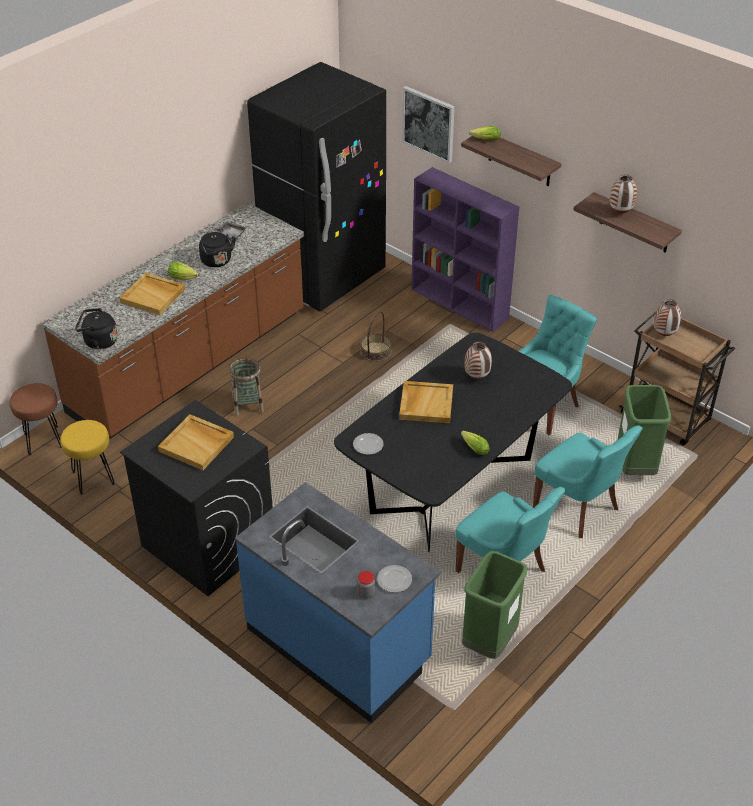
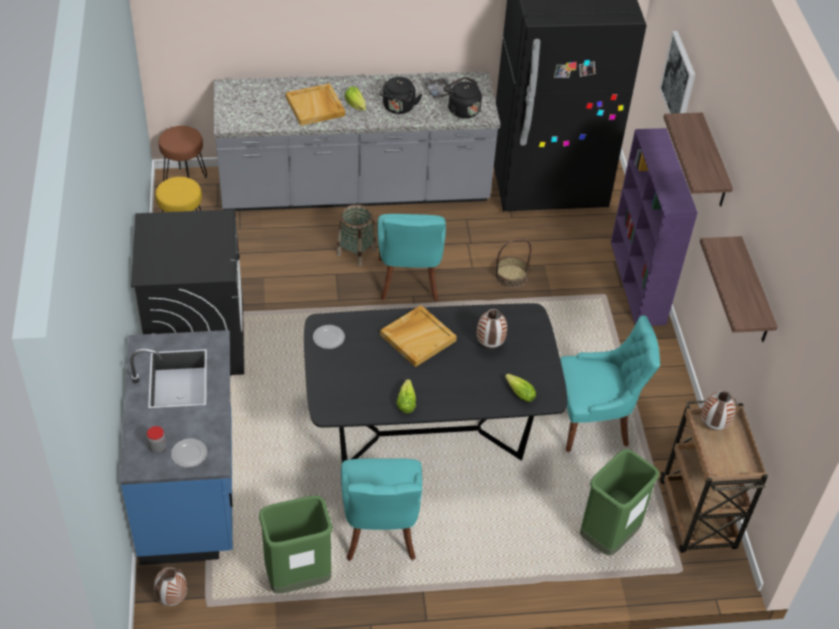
camera: 40 degrees right, 5 degrees up
(98, 342) = (232, 119): black kettle -> black kettle (462, 110)
(190, 363) = (354, 190): brown counter -> grey counter
(197, 444) = (190, 244): beige tray -> none
(484, 140) = (689, 123): lettuce -> lettuce (518, 392)
(578, 509) = (509, 532): turquoise chair -> turquoise chair (409, 281)
(620, 213) = (738, 272): vase -> vase (173, 600)

